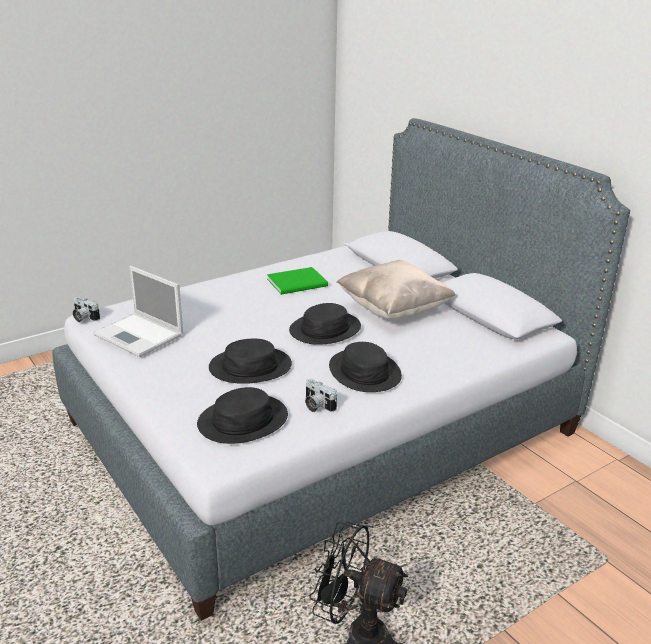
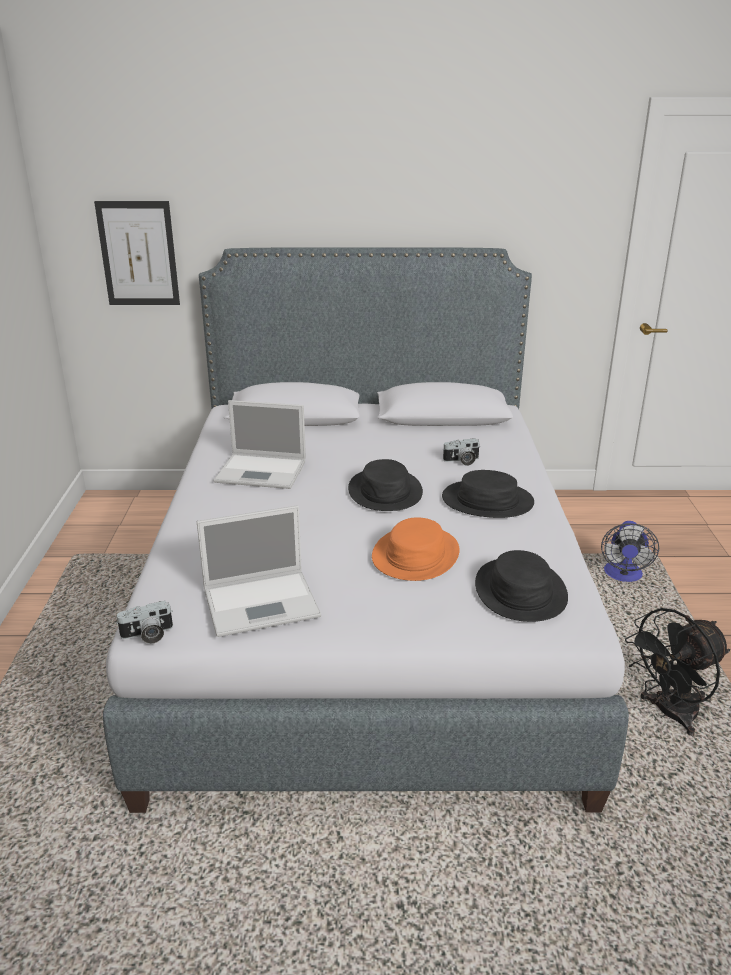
camera: 55 degrees left, 0 degrees up
(250, 367) = (415, 555): black hat -> orange hat
(299, 283) = (263, 471): green book -> laptop
(317, 405) = (525, 543): camera -> camera (462, 461)
(377, 109) = (138, 254): none -> picture
(394, 310) = (385, 449): beige pillow -> none
(539, 547) = (623, 576): none -> fan

